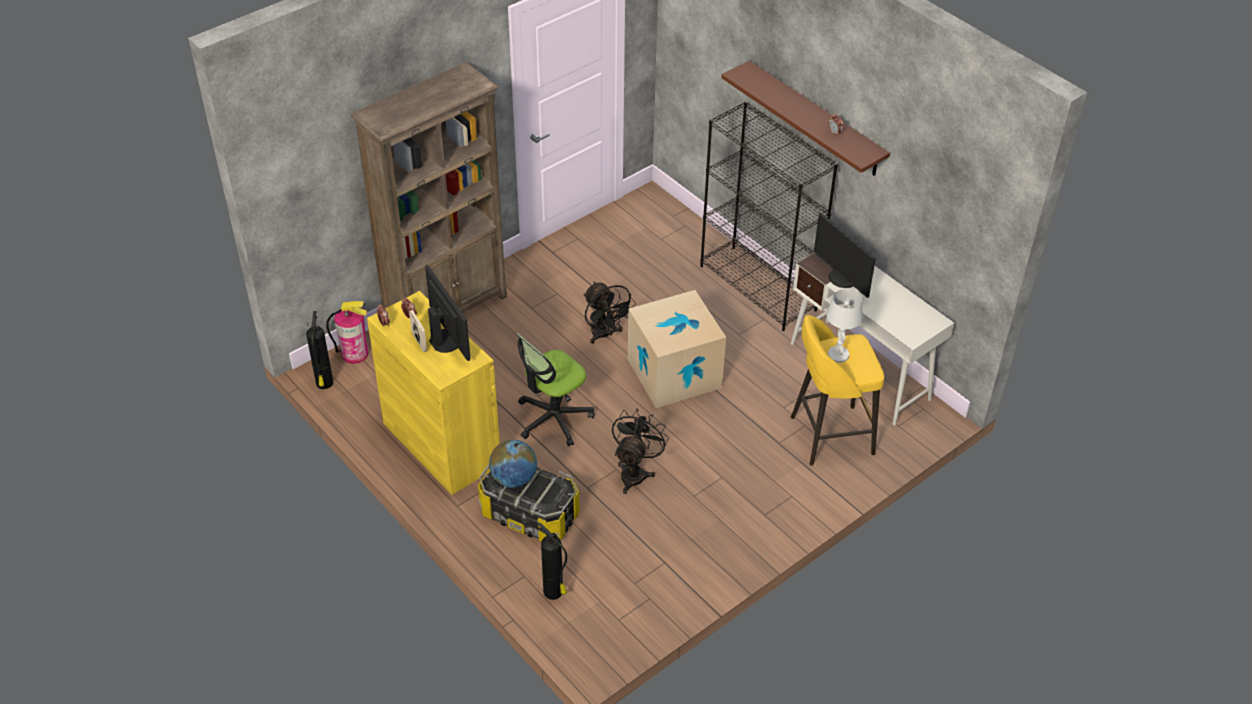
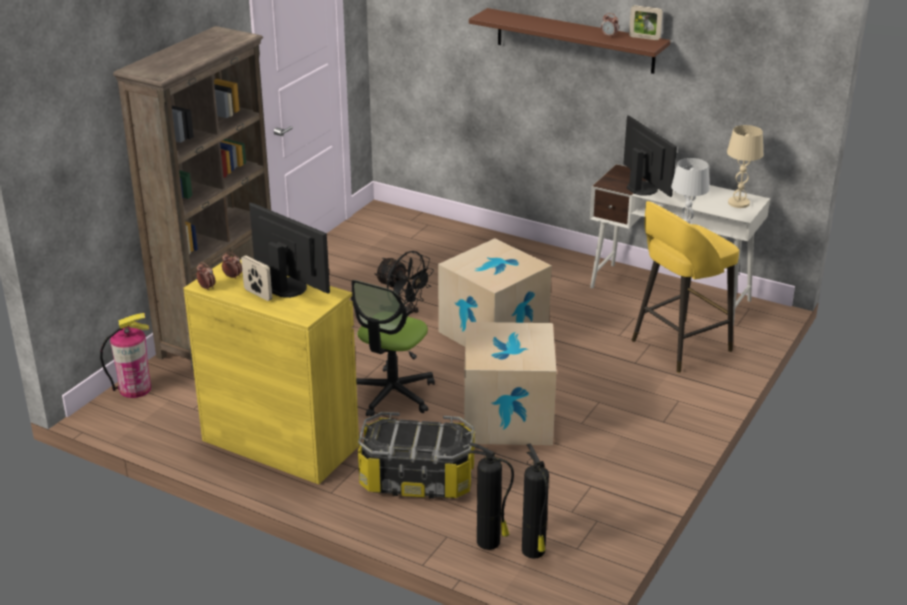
camera: 20 degrees left, 15 degrees down
(324, 384) = (112, 422): fire extinguisher -> fire extinguisher (534, 552)
(514, 479) = (398, 434): globe -> none
(635, 472) = (508, 418): black fan -> cardboard box
(758, 288) = (530, 254): black bookcase -> none
(842, 278) = (643, 188): monitor -> monitor turned 150 degrees counterclockwise
(866, 144) = (644, 38): none -> picture frame
(919, 321) = (738, 203): none -> beige table lamp

